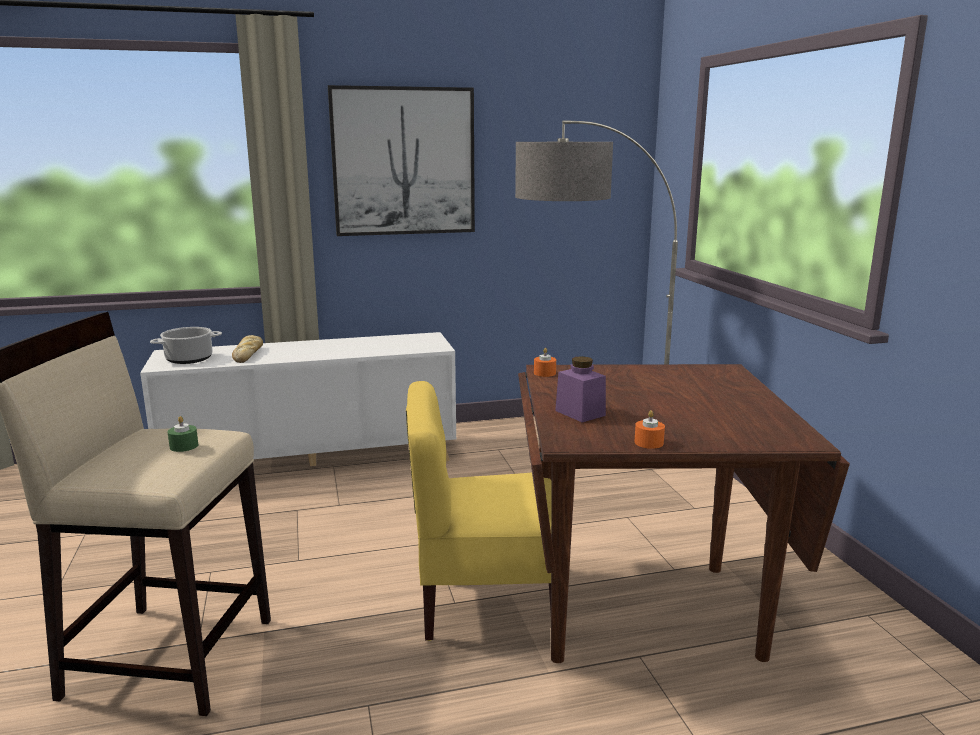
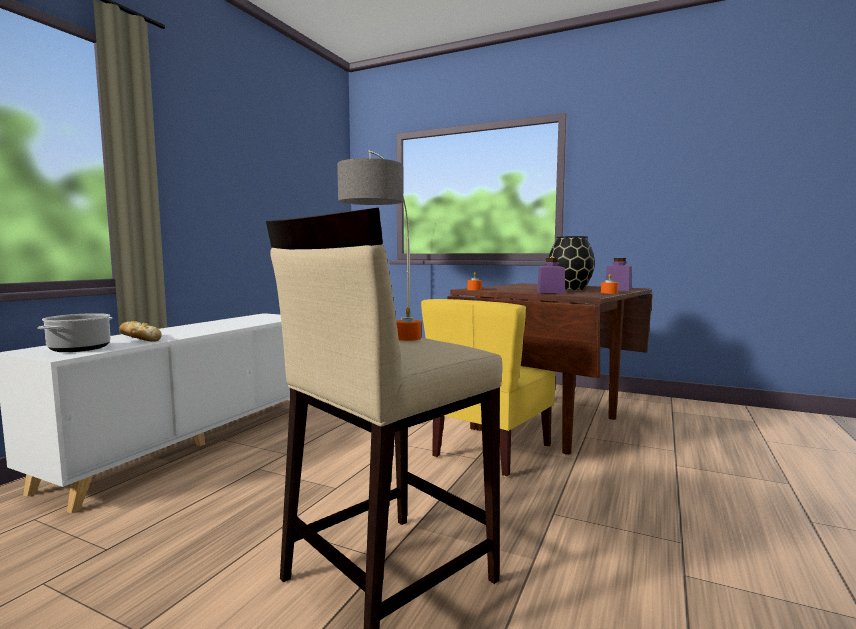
camera: 50 degrees left, 10 degrees down
(184, 446) = (408, 338): green candle -> orange candle
(404, 162) = (221, 173): picture -> none
(681, 409) = (570, 288): none -> black vase
(732, 437) = (618, 290): none -> purple jar

